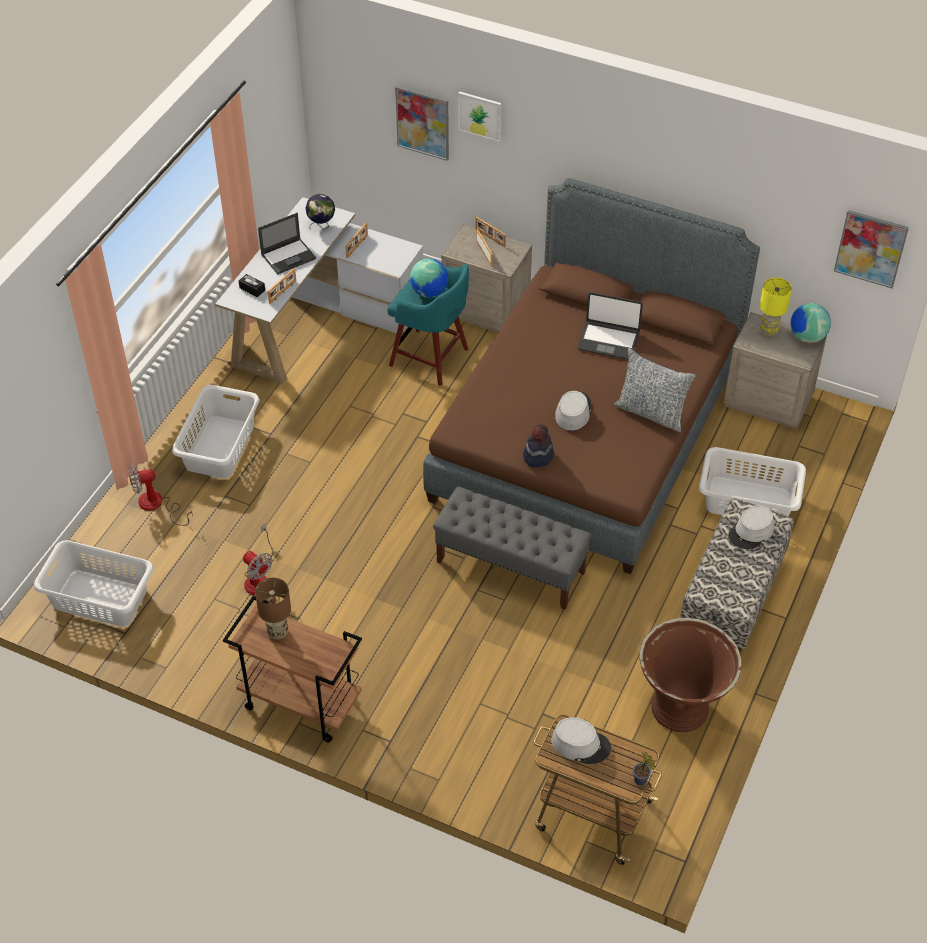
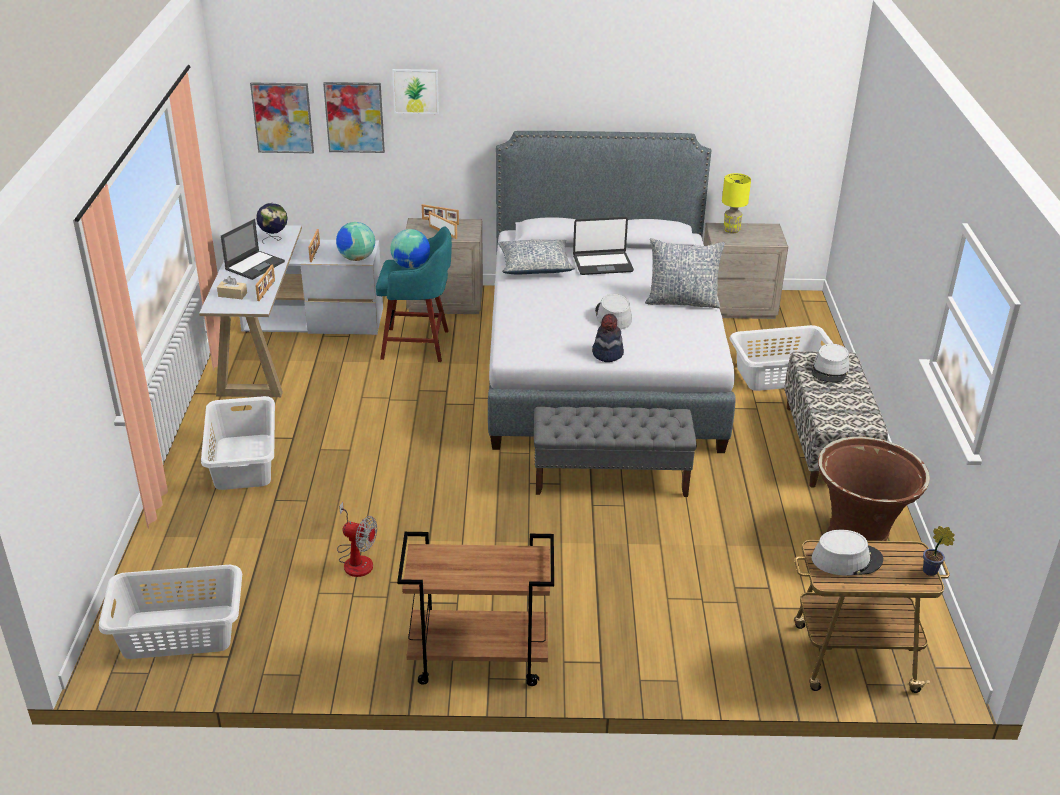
camera: 25 degrees left, 15 degrees down
(157, 505) = (201, 528): fan -> none
(252, 289) = (232, 295): black tissue box -> beige tissue box
(277, 632) = (451, 560): brown table lamp -> none
(543, 324) = (535, 266): none -> pillow
(585, 432) = (601, 363): brown bed -> grey bed
(807, 337) = (765, 227): globe -> globe (356, 258)
(870, 248) = (811, 120): picture -> picture (282, 117)

